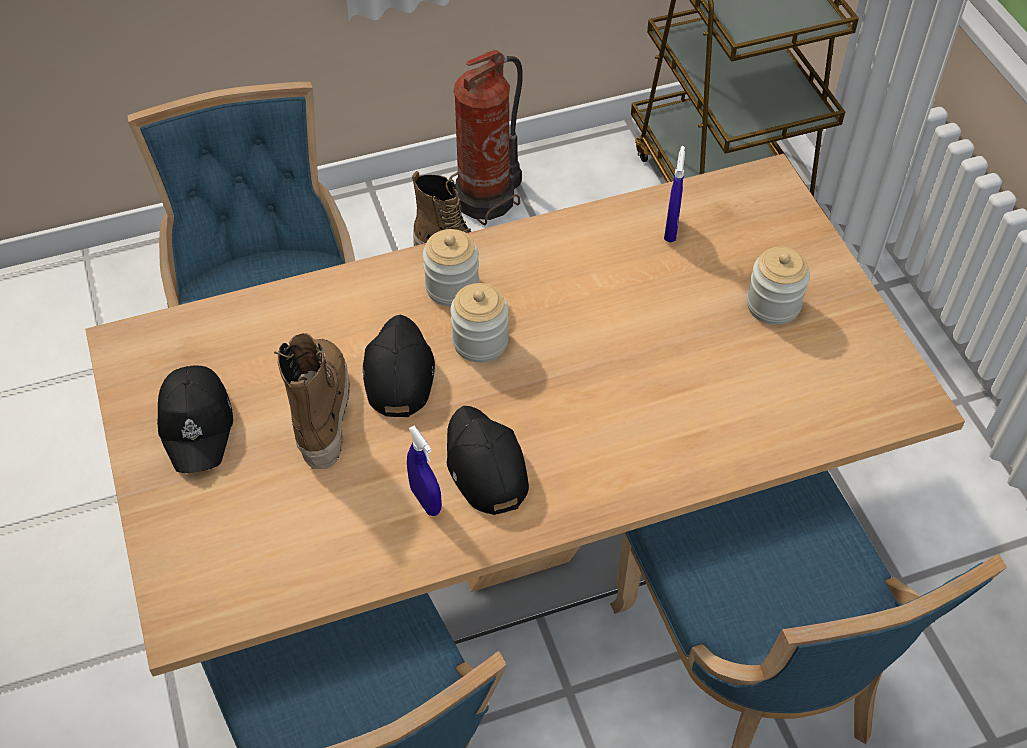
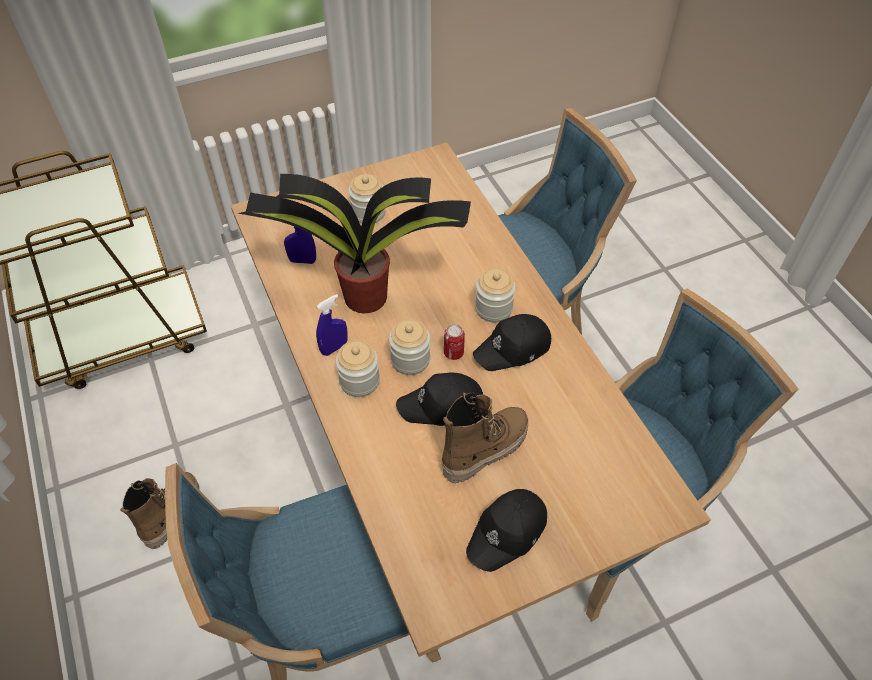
camera: 95 degrees left, 0 degrees up
(198, 424) = (508, 532): black cap -> black cap turned 150 degrees clockwise
(321, 412) = (484, 449): boot -> boot turned 150 degrees clockwise
(426, 500) = (546, 377): blue spray bottle -> blue spray bottle (334, 348)
(486, 391) = (453, 353): none -> can
(488, 198) = (106, 495): fire extinguisher -> none
(565, 449) = (493, 308): none -> jar
(600, 294) = (362, 296): none -> potted plant

